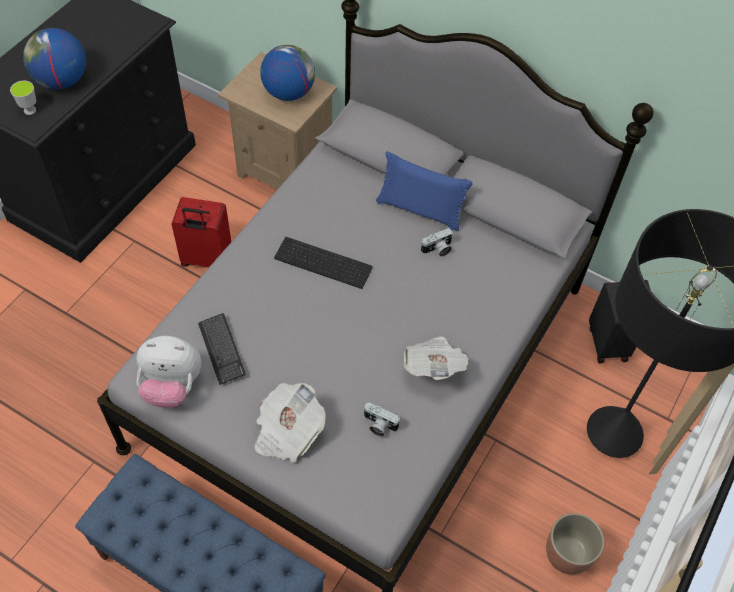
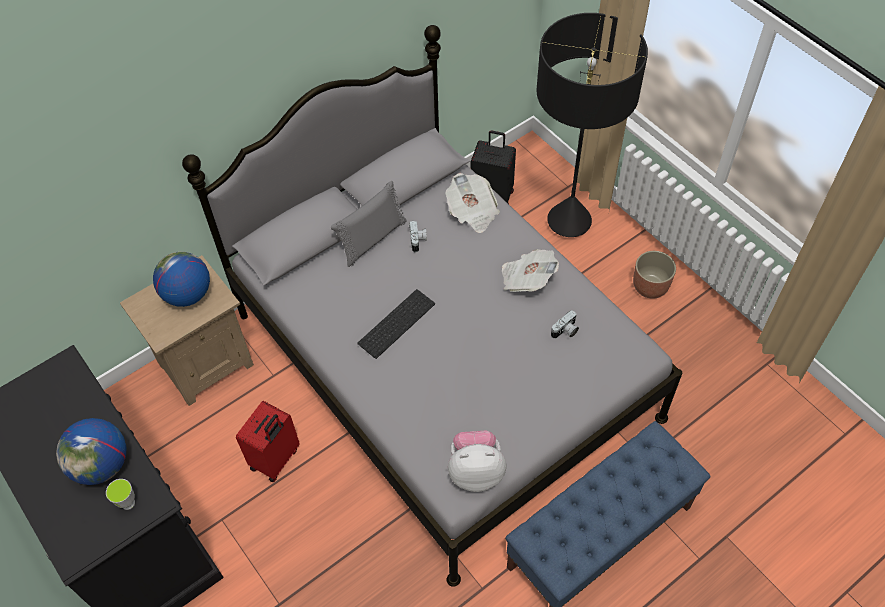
camera: 65 degrees left, 0 degrees up
(172, 386) = (476, 471): plush toy -> plush toy turned 120 degrees counterclockwise
(221, 349) = (455, 422): keyboard -> none
(287, 431) = (550, 395): newspaper -> newspaper (472, 212)
(420, 209) = (372, 239): blue pillow -> grey pillow

